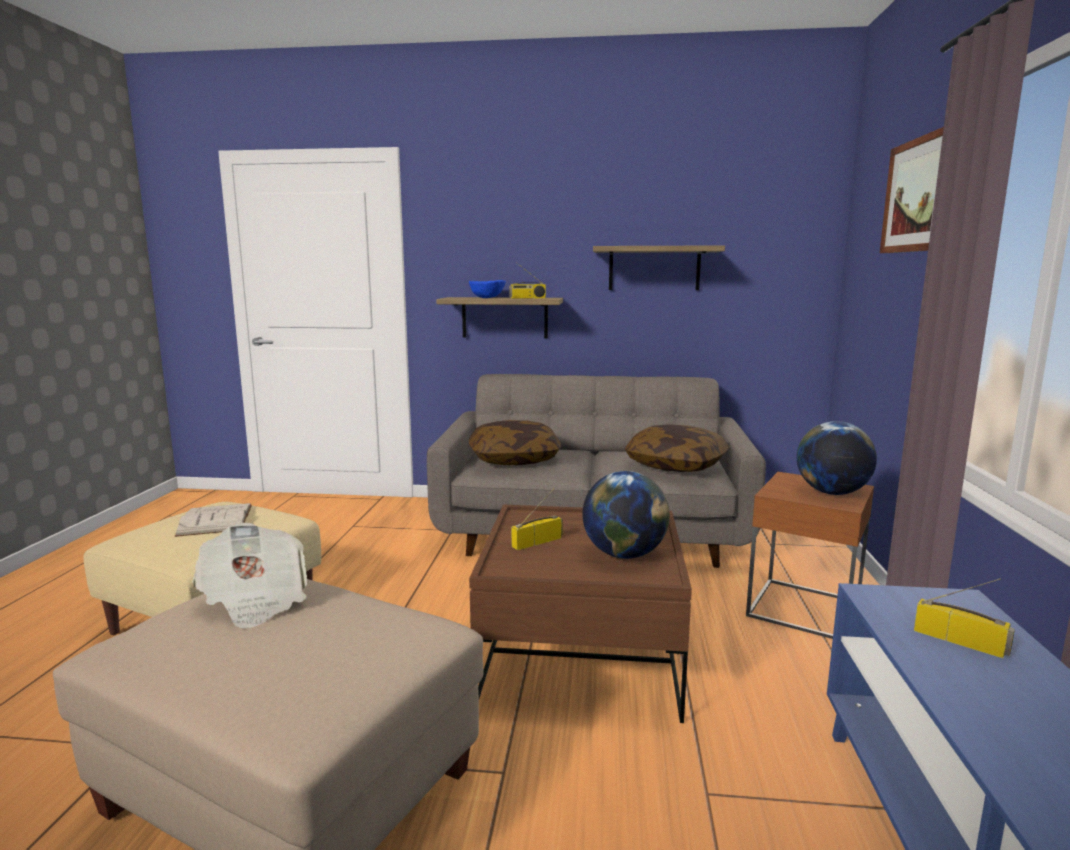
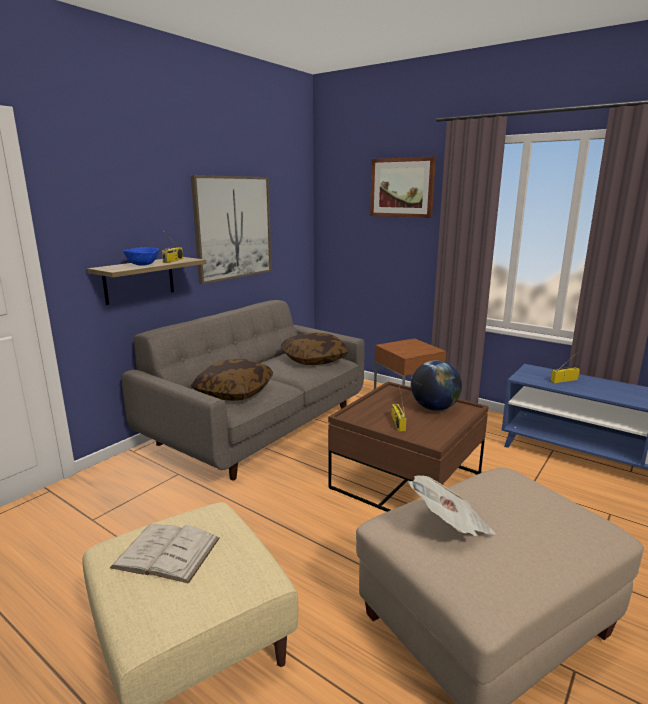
camera: 60 degrees left, 5 degrees up
(654, 268) = (233, 228): shelf -> picture
(832, 493) = (416, 346): globe -> none

